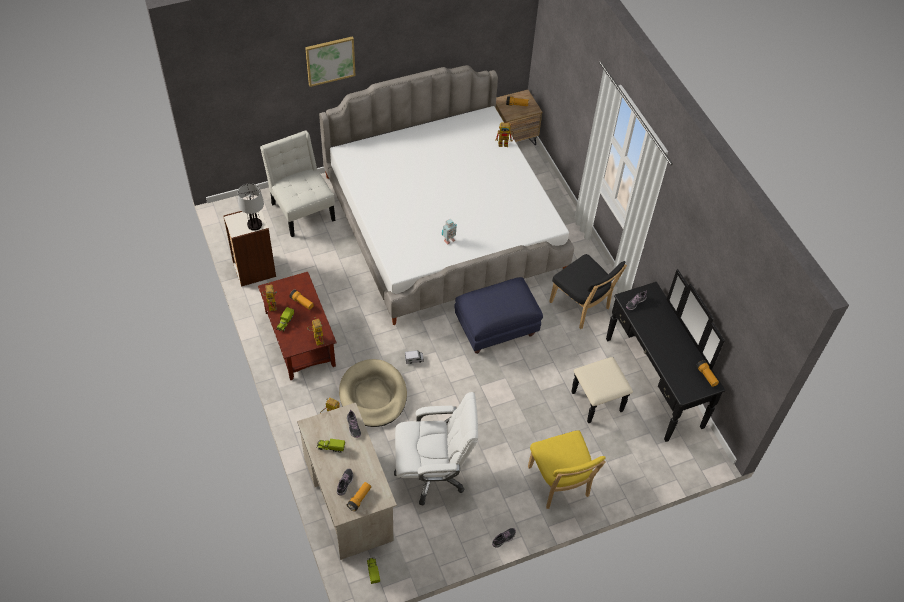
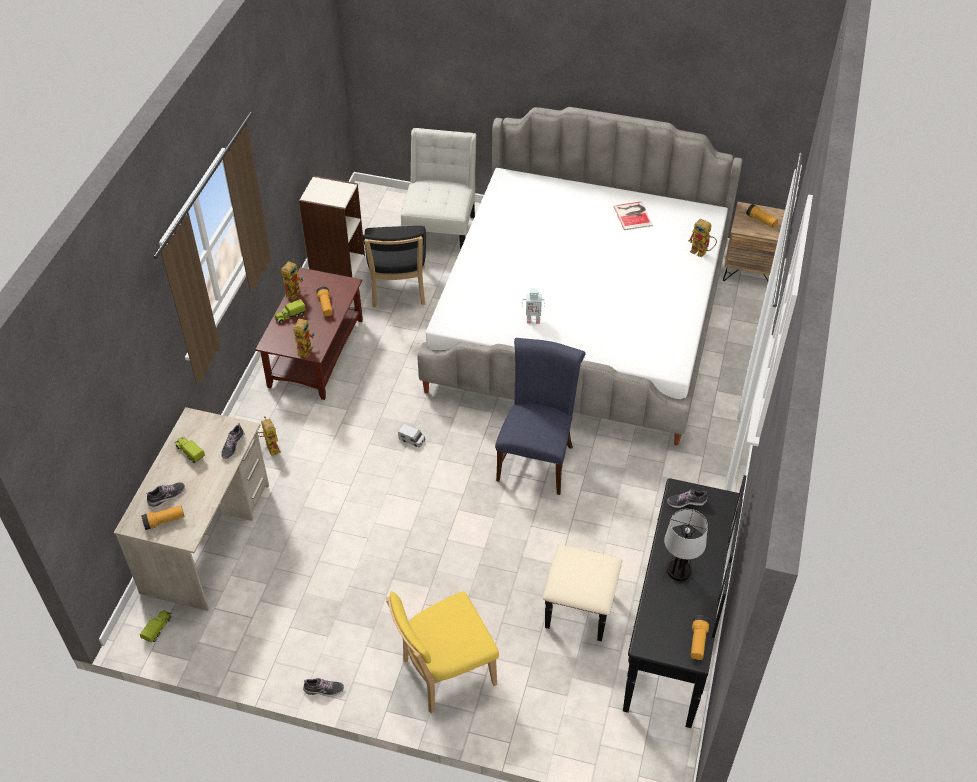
camera: 40 degrees right, 5 degrees down
(254, 225) = (333, 199): table lamp -> table lamp (678, 571)
(330, 60) = (520, 51): picture -> none
(373, 395) = (334, 450): beige dog bed -> none
(432, 472) = (317, 568): white office chair -> none
(445, 138) = (633, 215): none -> book
(497, 327) = (536, 459): blue ottoman -> blue chair
(559, 484) = (444, 673): yellow chair -> yellow chair turned 45 degrees clockwise
(581, 307) = (661, 494): black chair -> black chair (398, 290)

